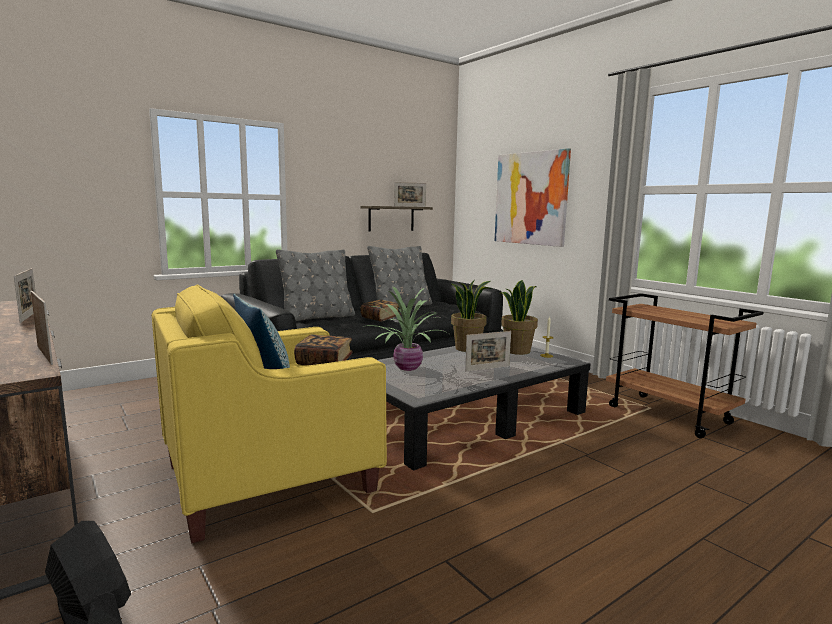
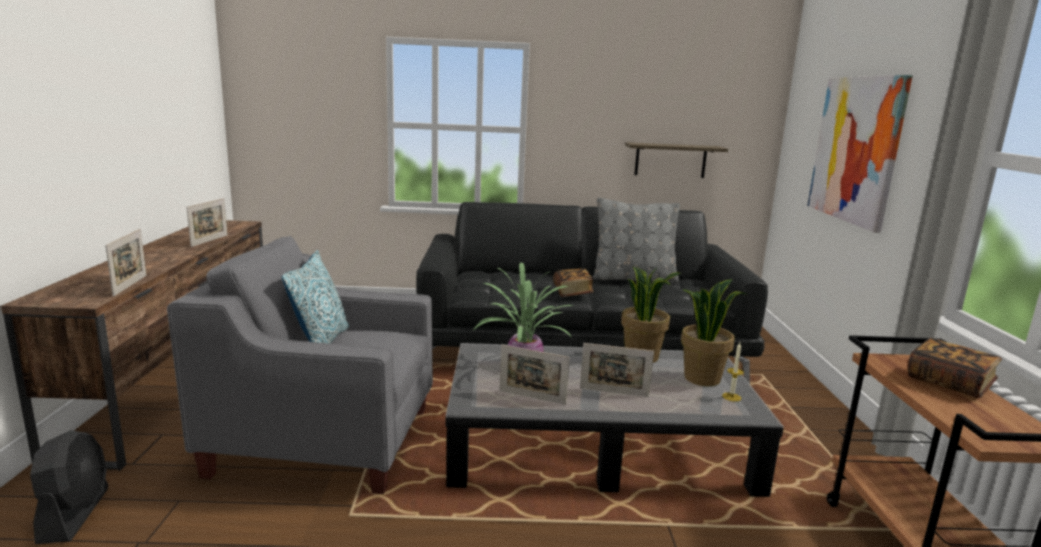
camera: 35 degrees right, 5 degrees up
(269, 477) = (324, 441): yellow armchair -> grey armchair
(317, 317) = (511, 276): grey pillow -> none
(324, 362) = (396, 338): book -> book (949, 382)
(410, 206) = (696, 145): picture frame -> picture frame (532, 397)

